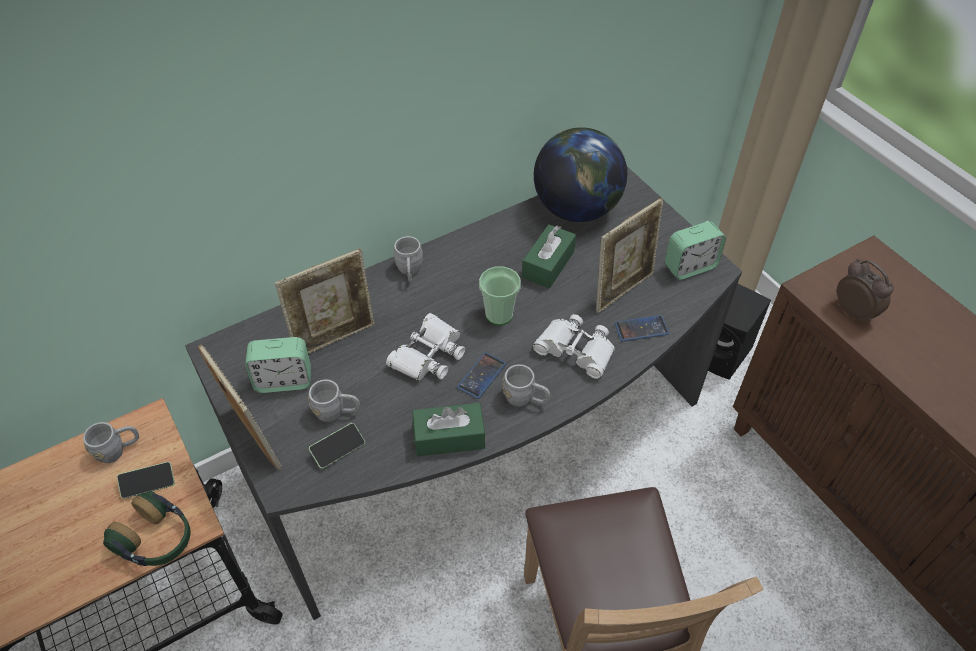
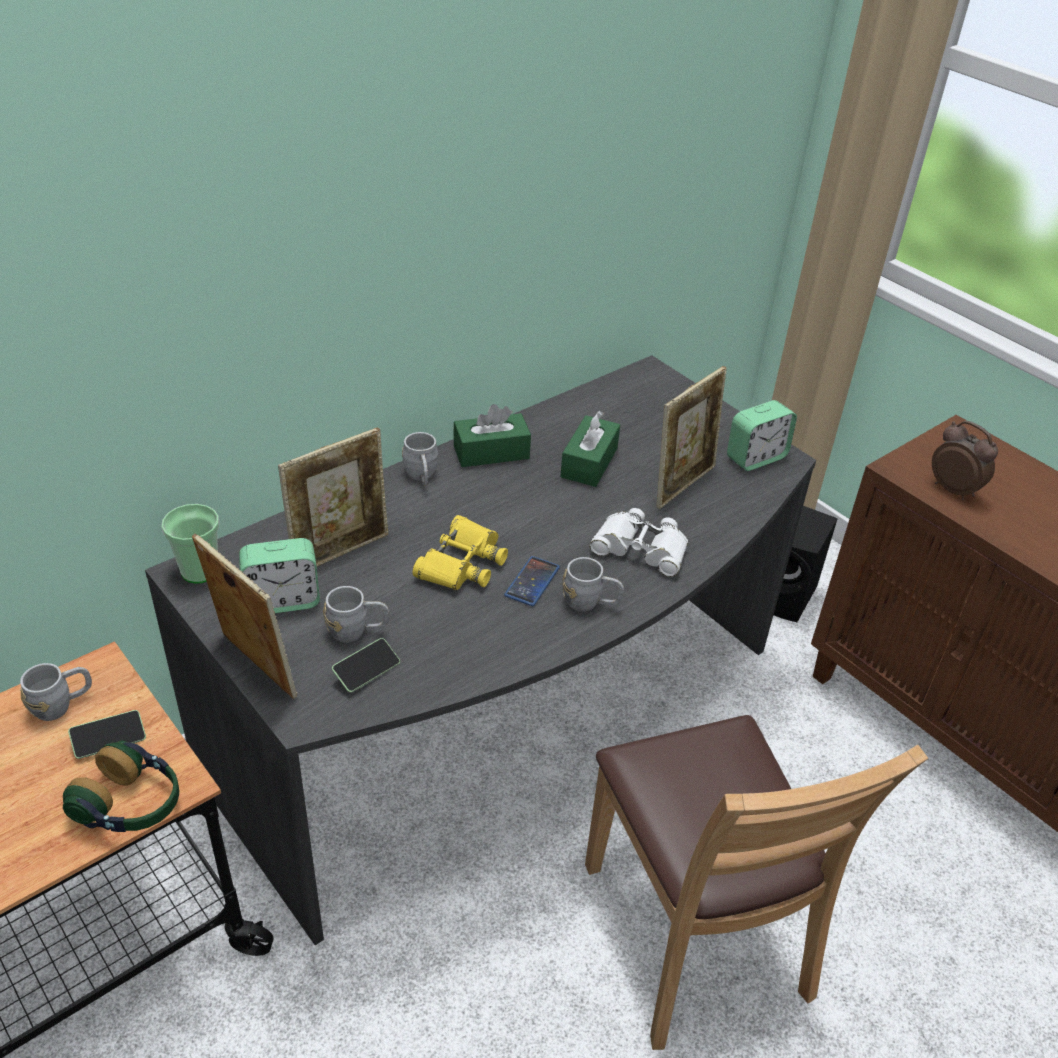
camera: 10 degrees left, 10 degrees down
(428, 354) = (462, 563): white binoculars -> yellow binoculars
(449, 437) = (505, 649): green tissue box -> green tissue box (491, 452)
(499, 314) = (540, 516): cup -> cup (199, 571)
(576, 209) = (611, 405): globe -> none
(641, 329) = (713, 523): phone -> none

